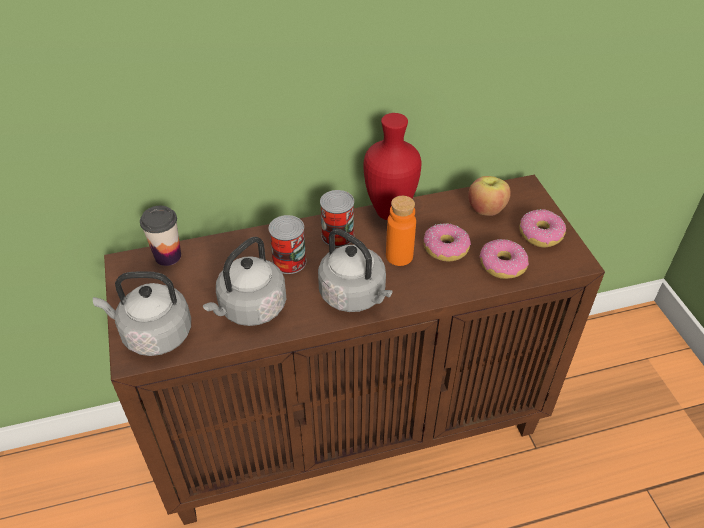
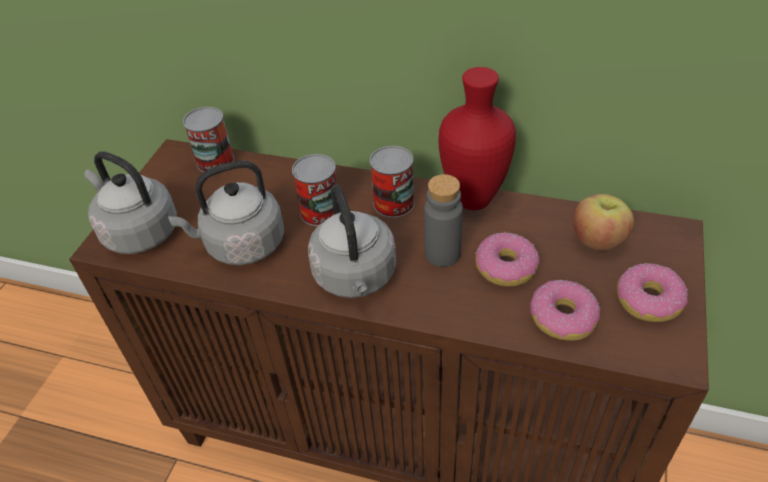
camera: 35 degrees right, 0 degrees up
(168, 256) = (215, 161): cup -> can
(399, 256) = (442, 254): orange bottle -> grey bottle

